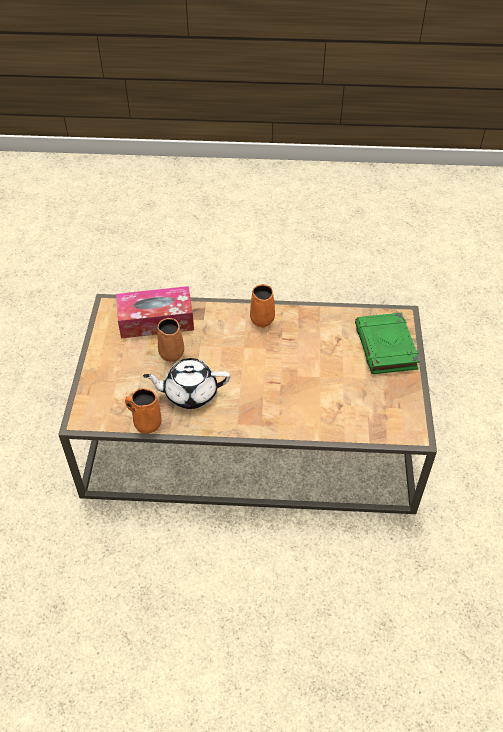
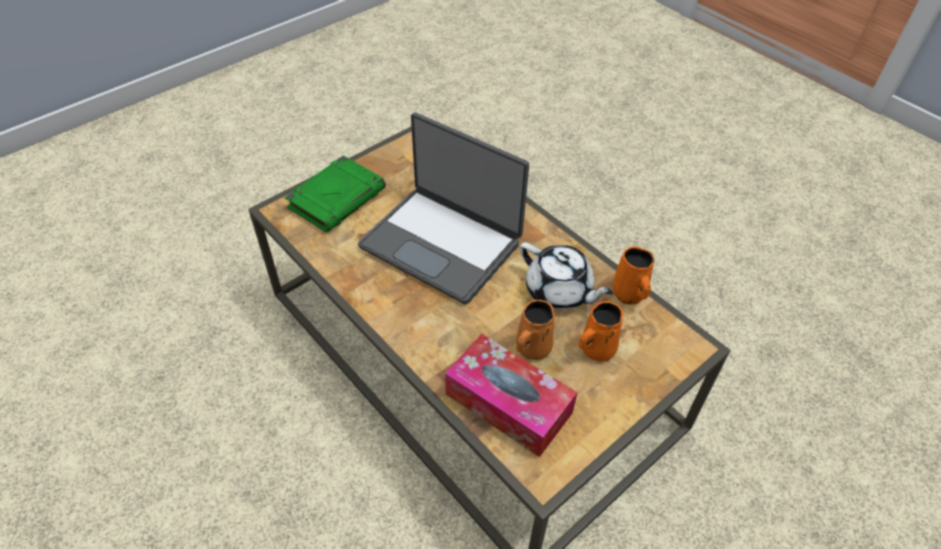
camera: 135 degrees left, 0 degrees up
(262, 318) = (395, 310): orange mug -> orange mug (596, 349)
(289, 369) = (442, 243): none -> laptop

